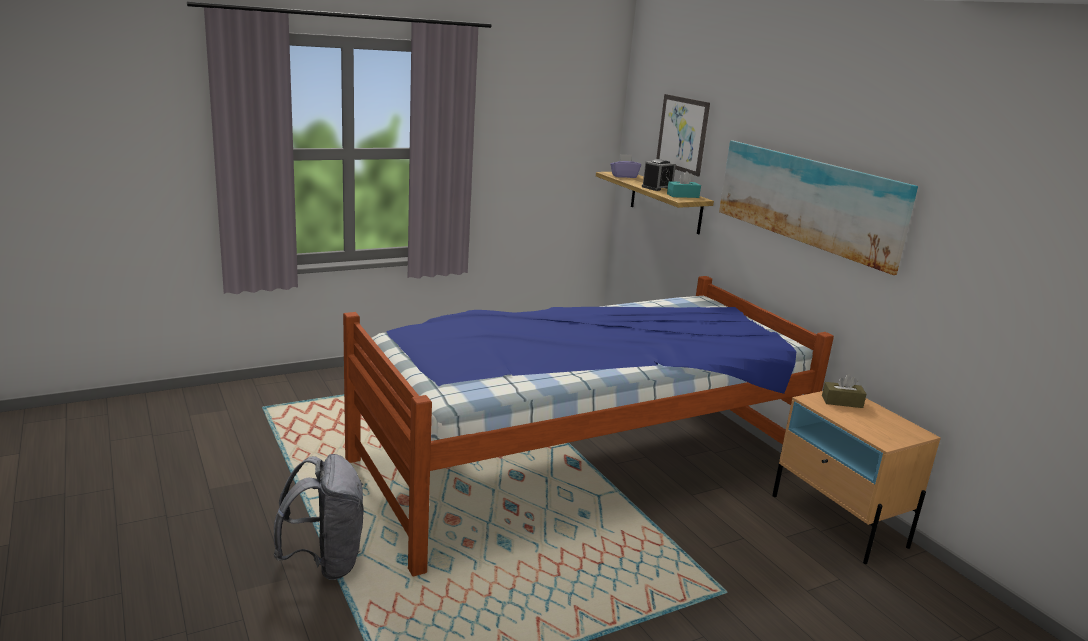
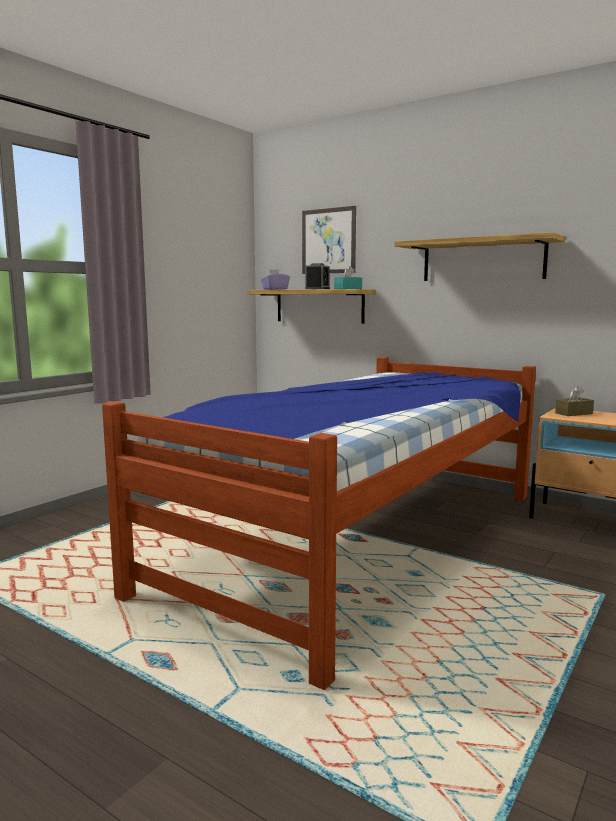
camera: 25 degrees left, 10 degrees down
(325, 562) = (200, 716): grey backpack -> none
(809, 200) = (482, 260): picture -> shelf

